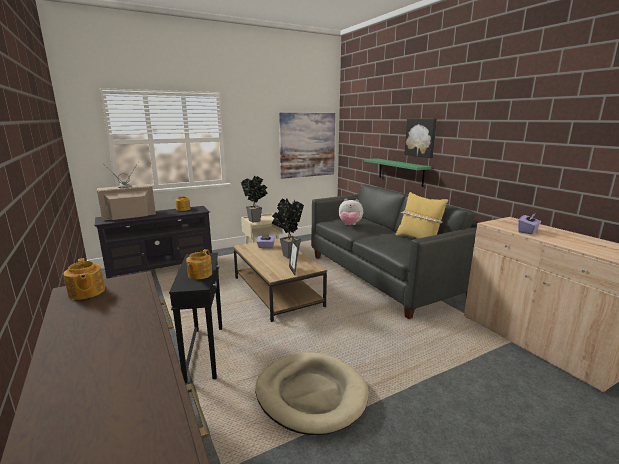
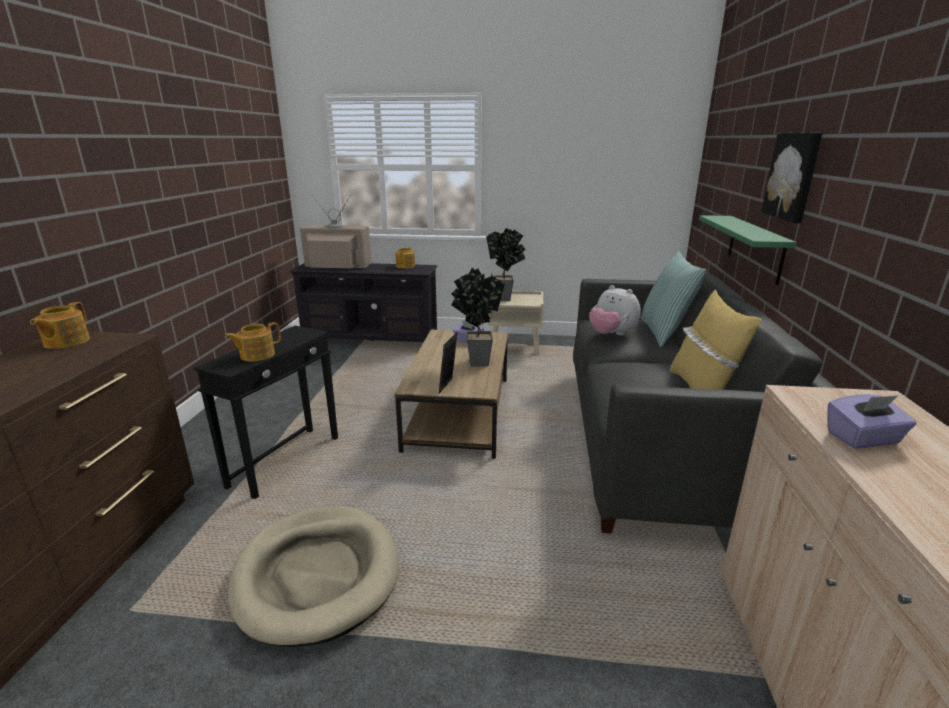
camera: 35 degrees right, 5 degrees up
(307, 145) = (629, 183): picture -> none
(368, 220) = (664, 333): none -> pillow

